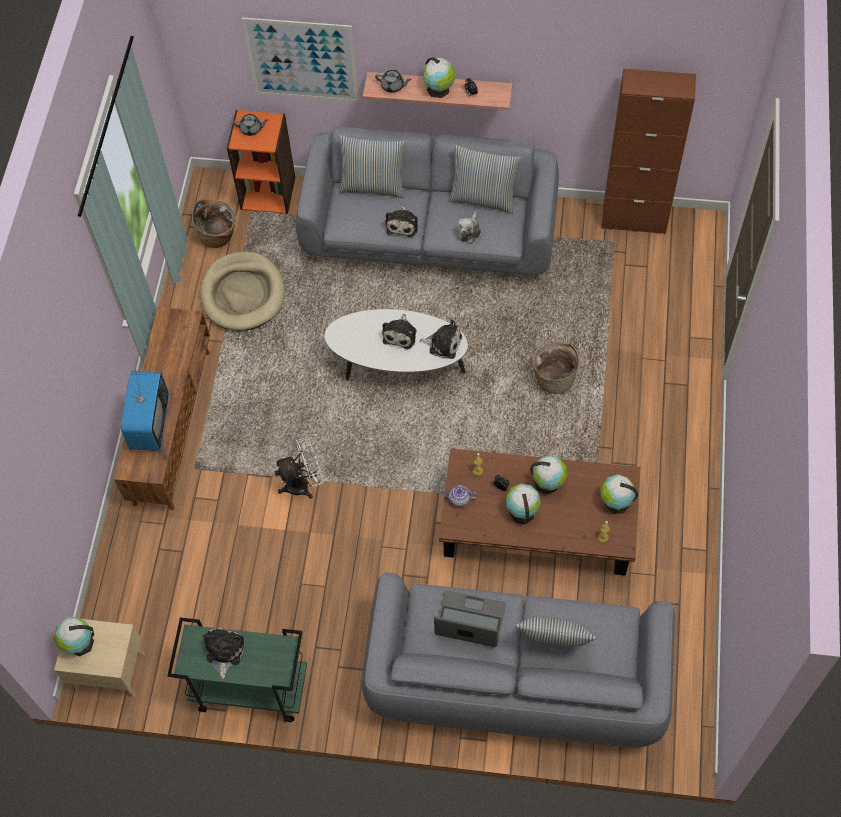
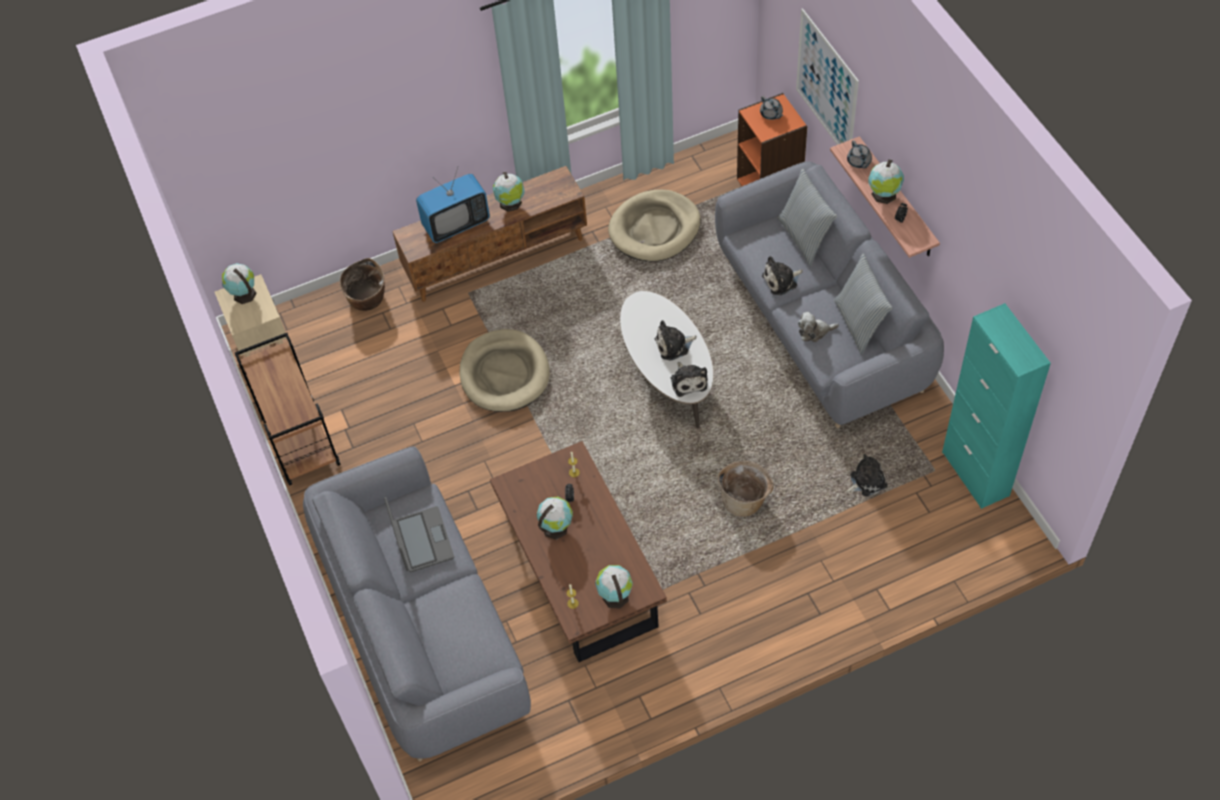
camera: 60 degrees right, 5 degrees down
(218, 236) = (698, 180): basket -> basket (367, 300)
(224, 652) = (279, 379): plush toy -> plush toy (866, 481)
(249, 690) = (300, 442): green cart -> brown cart
(303, 484) = (504, 373): white fan -> beige dog bed
(459, 500) = (536, 474): teapot -> none
(548, 483) = (598, 532): globe -> globe (510, 204)
(554, 643) = (440, 615): pillow -> none
(634, 219) = (975, 473): brown cabinet -> turquoise cabinet

